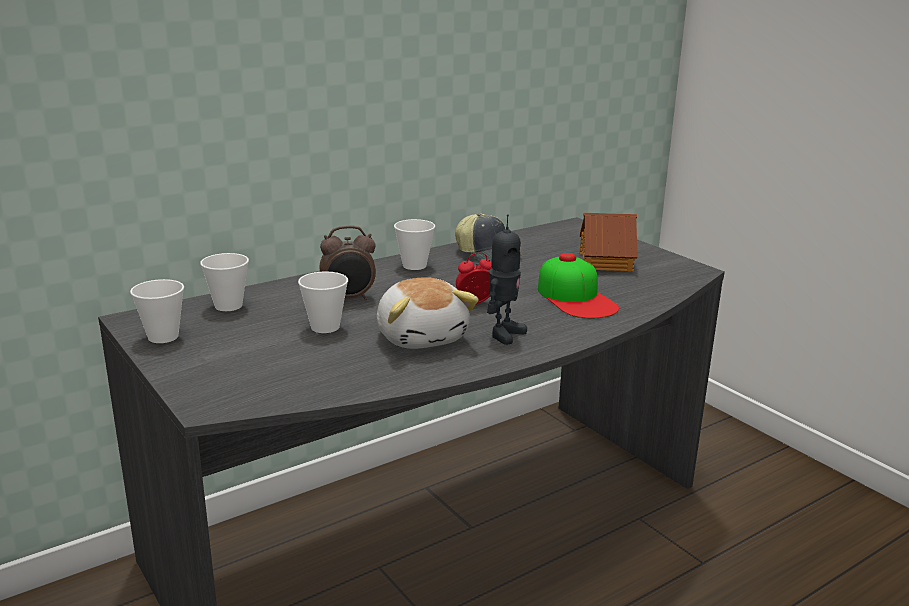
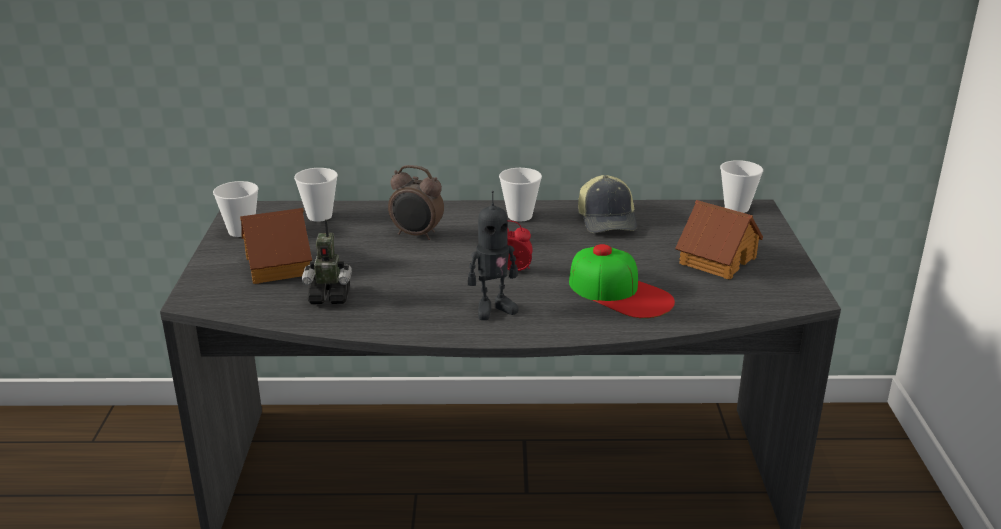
camera: 35 degrees right, 5 degrees up
(254, 354) = (279, 265): none -> toy house
(325, 327) = (361, 257): cup -> cup (736, 208)
(348, 365) = (329, 297): none -> toy robot
(422, 337) = (422, 289): plush toy -> none
(576, 298) = (620, 292): cap -> cap turned 60 degrees counterclockwise

